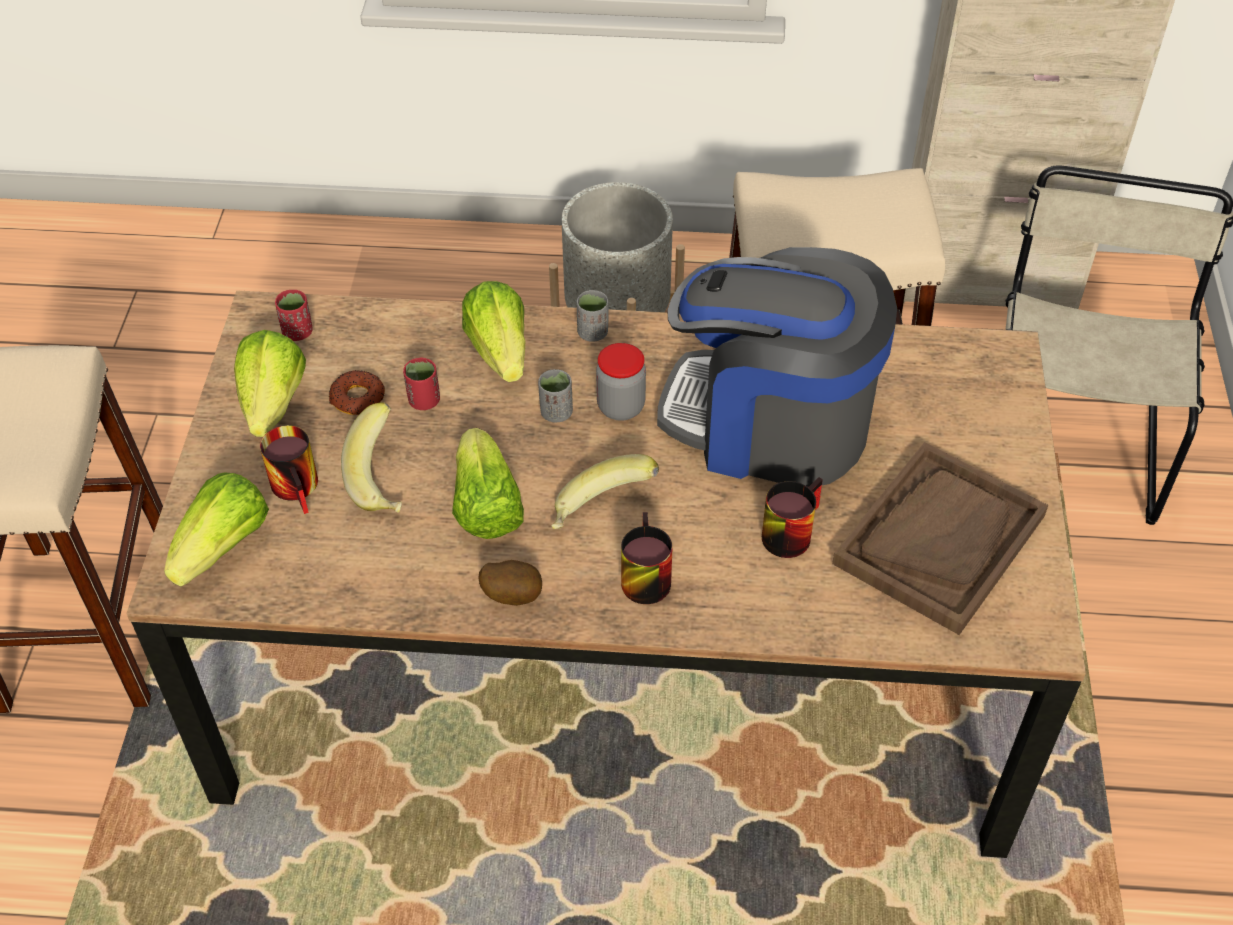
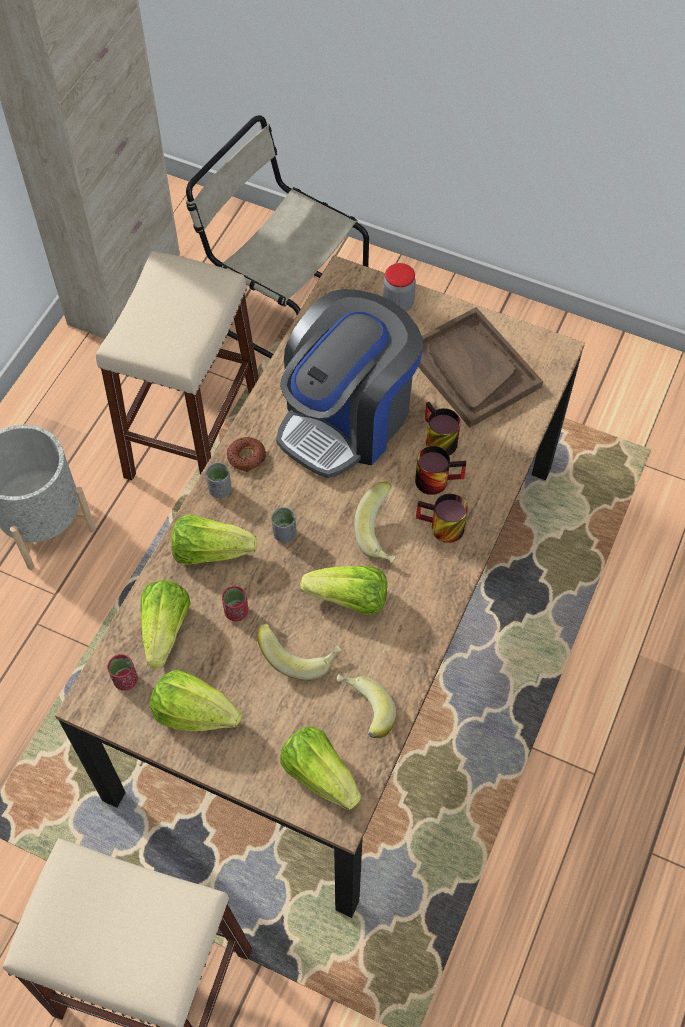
camera: 70 degrees left, 10 degrees up
(301, 487) = (284, 711): mug -> mug (437, 478)
(324, 566) = (362, 712): none -> banana
(357, 398) = (214, 654): donut -> donut (246, 457)
(376, 345) = (165, 629): none -> lettuce
(512, 595) = (429, 604): potato -> none
(621, 407) = (296, 495): jar -> jar (398, 304)

